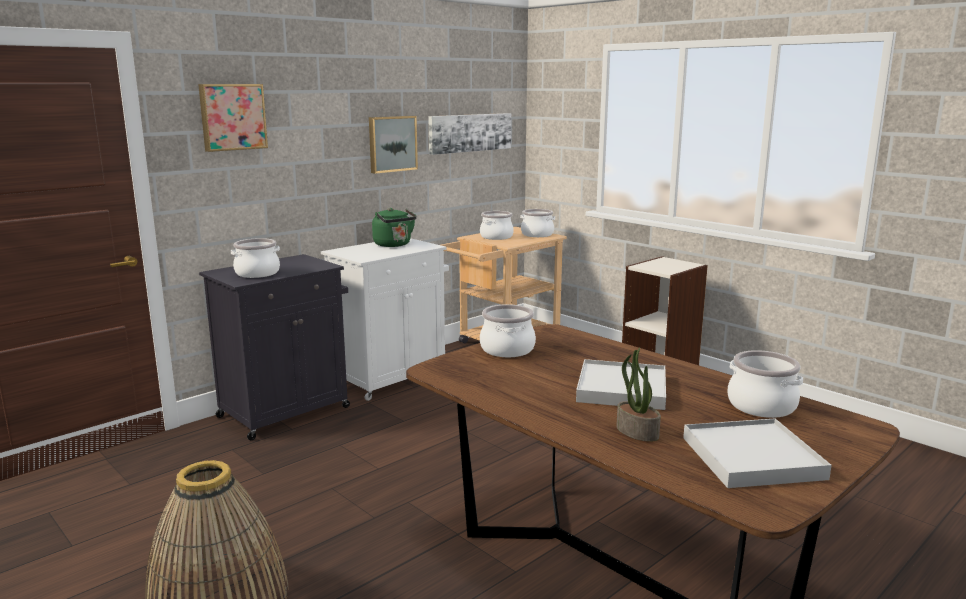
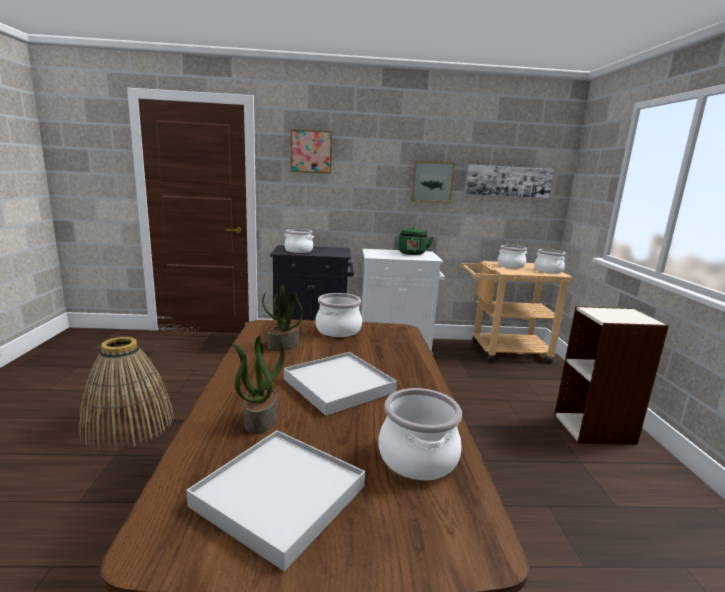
camera: 40 degrees right, 0 degrees up
(501, 379) = (283, 345): none -> potted plant

